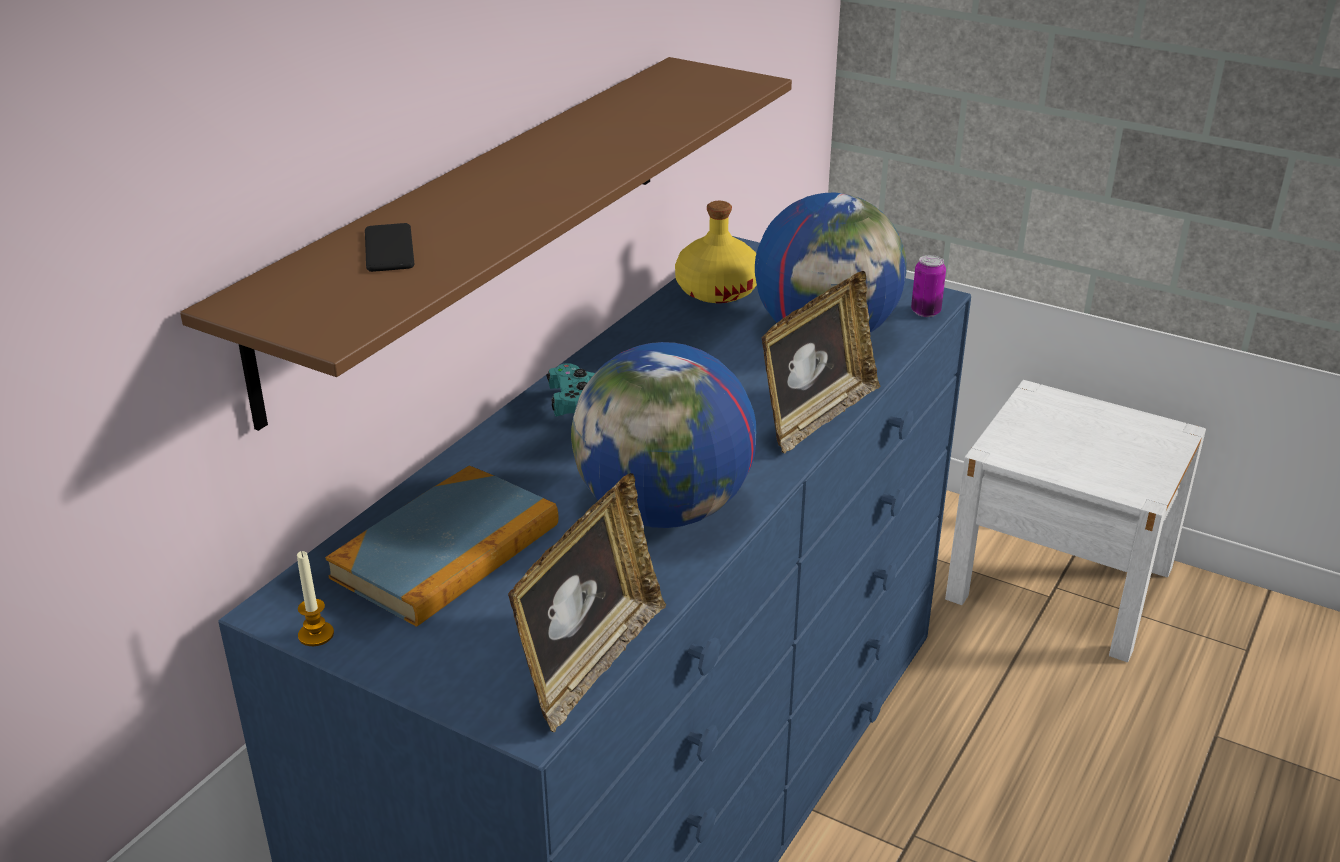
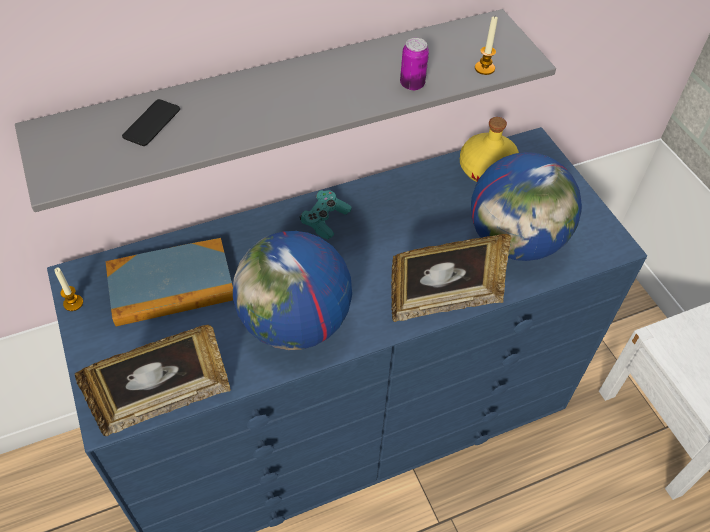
camera: 35 degrees right, 20 degrees up
(477, 223) = (282, 97): brown shelf -> grey shelf
(720, 98) = (484, 68): none -> candle
(925, 312) = (599, 255): can -> can (412, 84)

